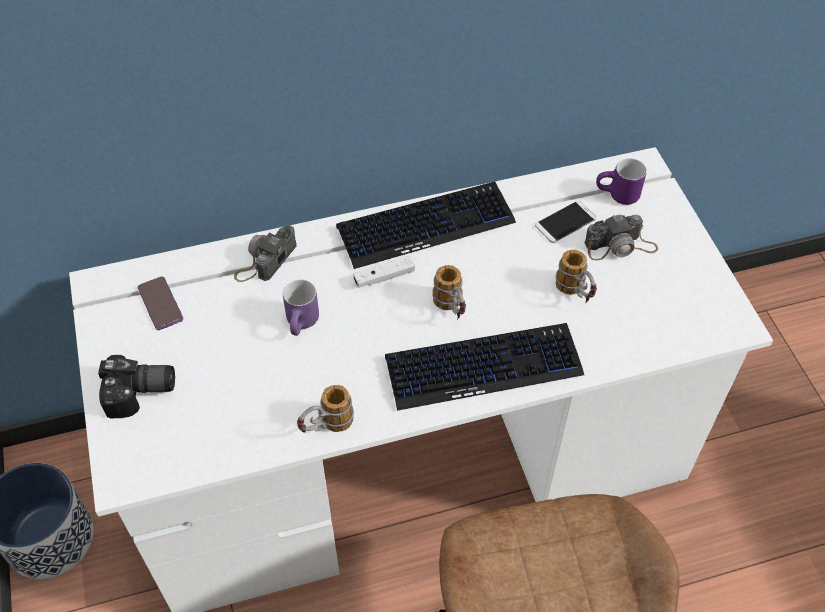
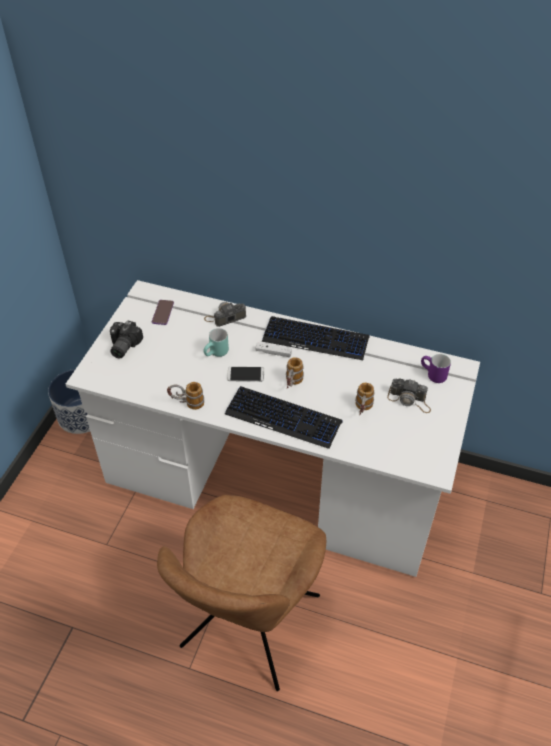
camera: 35 degrees right, 5 degrees down
(140, 394) = (122, 346): camera -> camera turned 75 degrees clockwise
(303, 324) = (217, 354): purple mug -> turquoise mug
(565, 222) = (390, 374): phone -> phone (245, 374)

